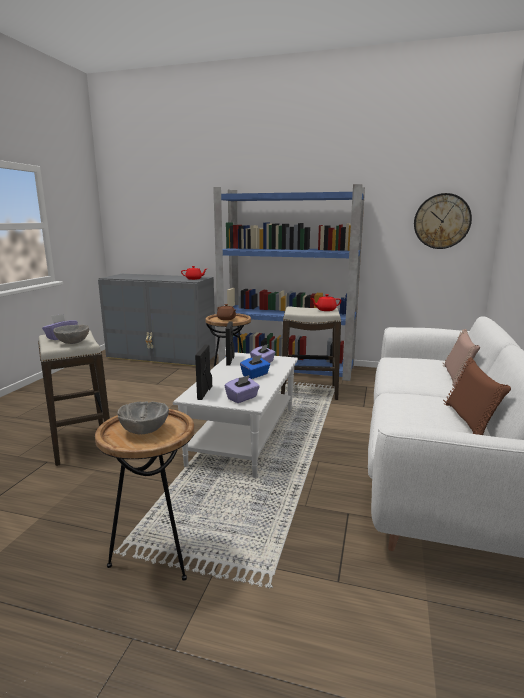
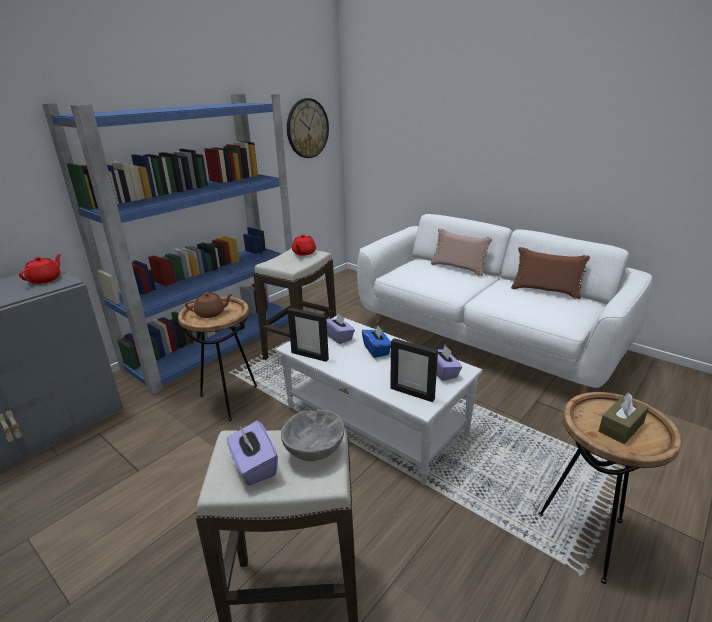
camera: 65 degrees left, 10 degrees up
(143, 431) = (621, 427): grey bowl -> brown tissue box

